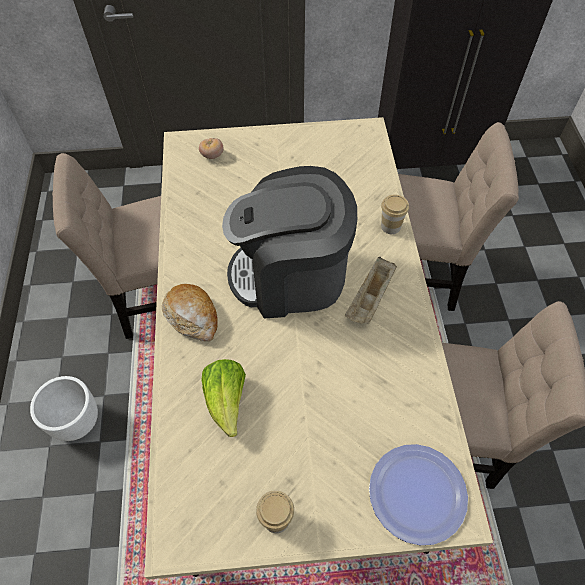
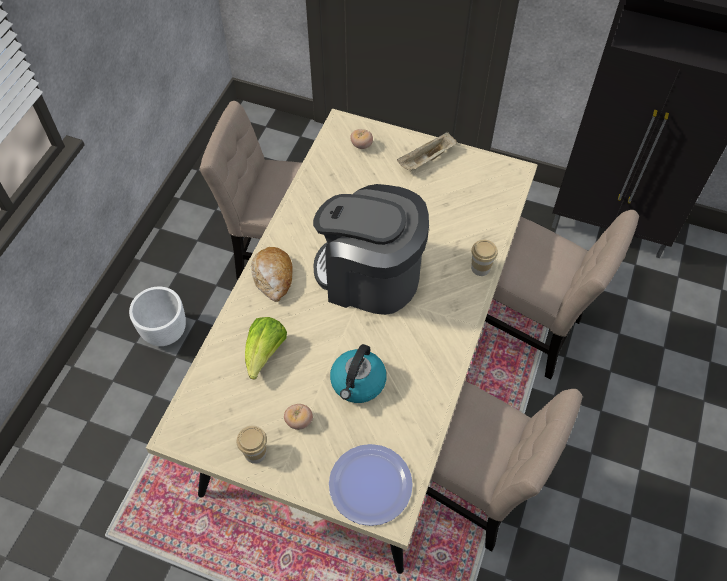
camera: 25 degrees right, 0 degrees up
(304, 459) = (299, 421): none -> tomato
(341, 389) = (358, 383): none -> kettle
(370, 299) = (424, 322): beige tray -> beige tray (426, 160)

